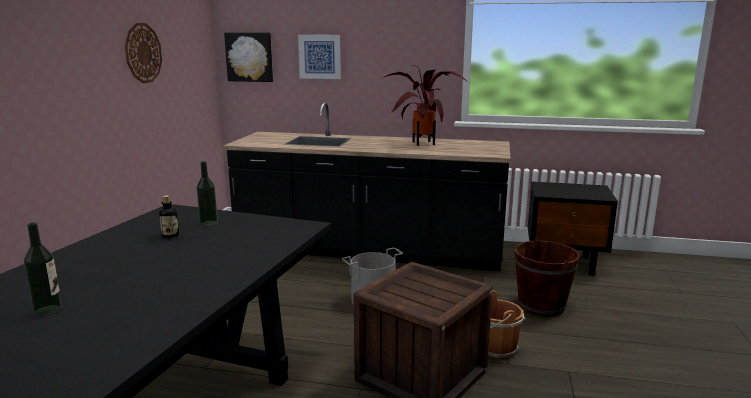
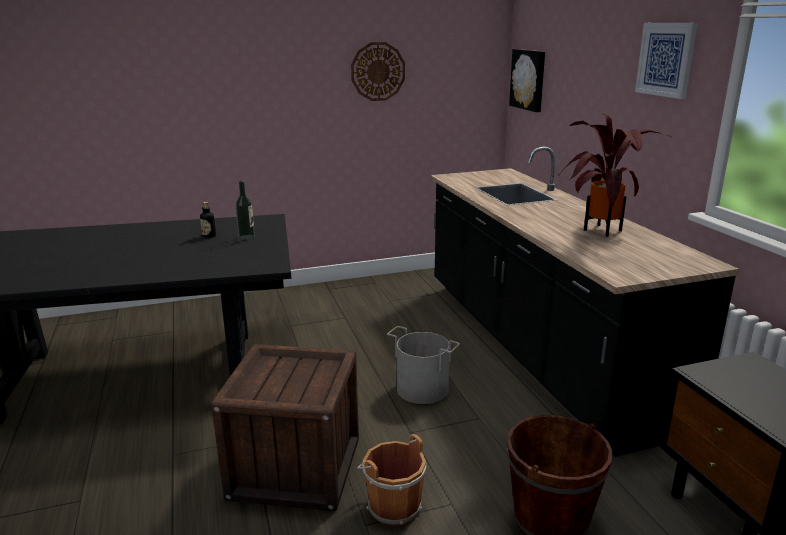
camera: 60 degrees right, 5 degrees up
(48, 310) = (61, 251): bottle -> none
(320, 56) = (578, 86): picture -> picture (666, 59)

